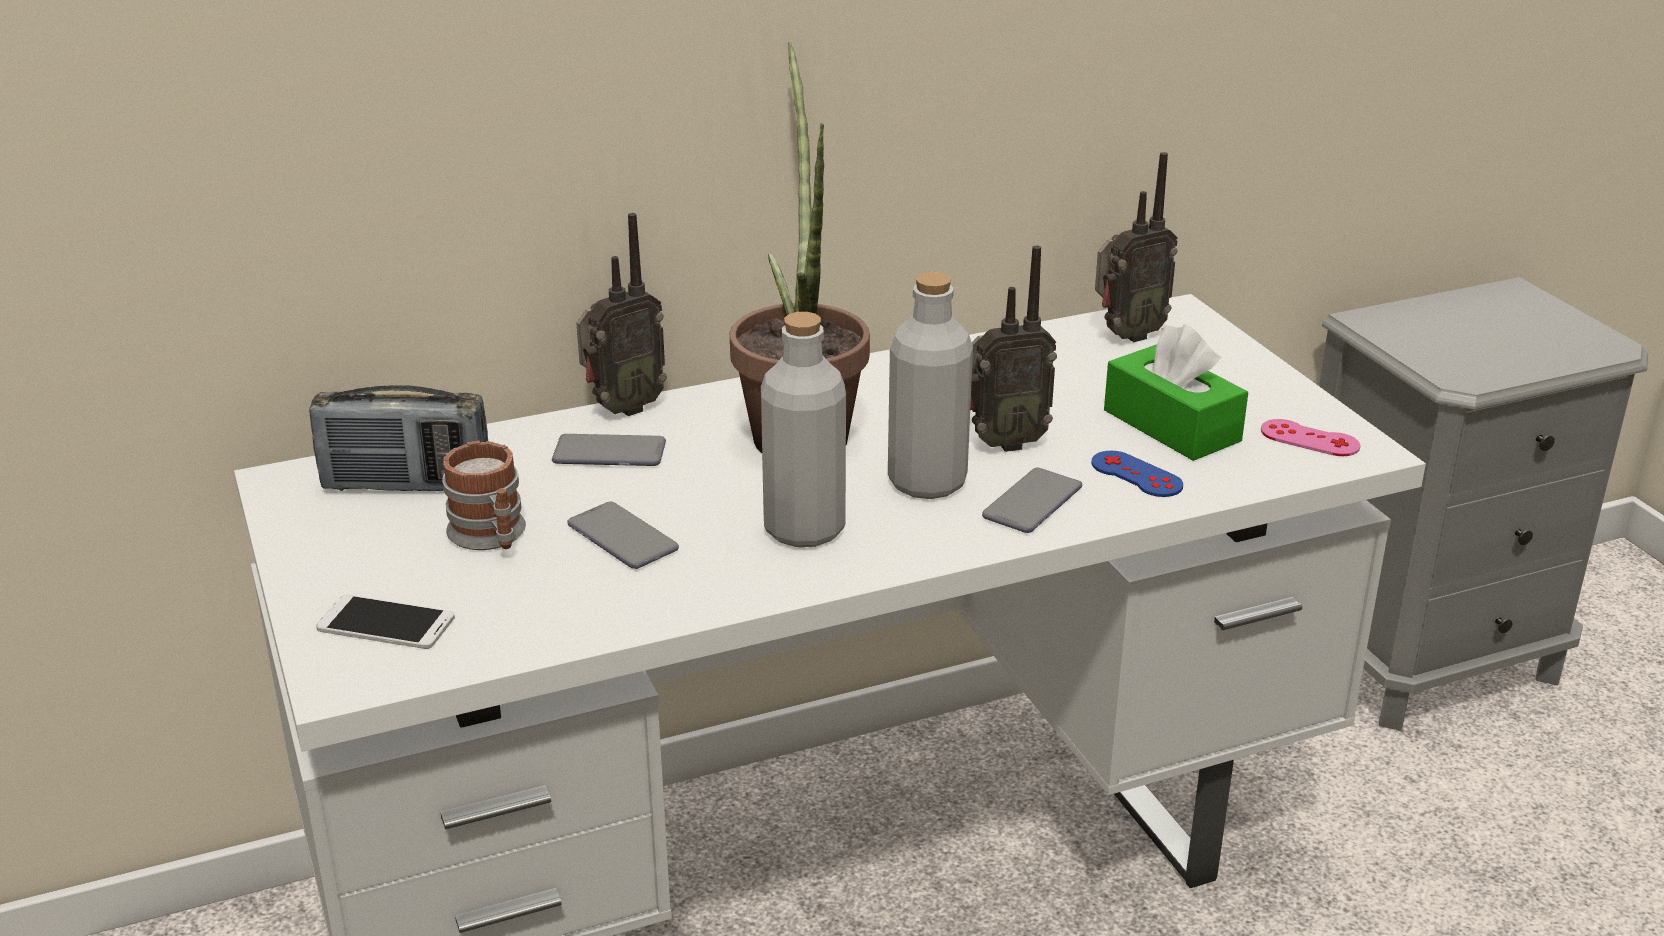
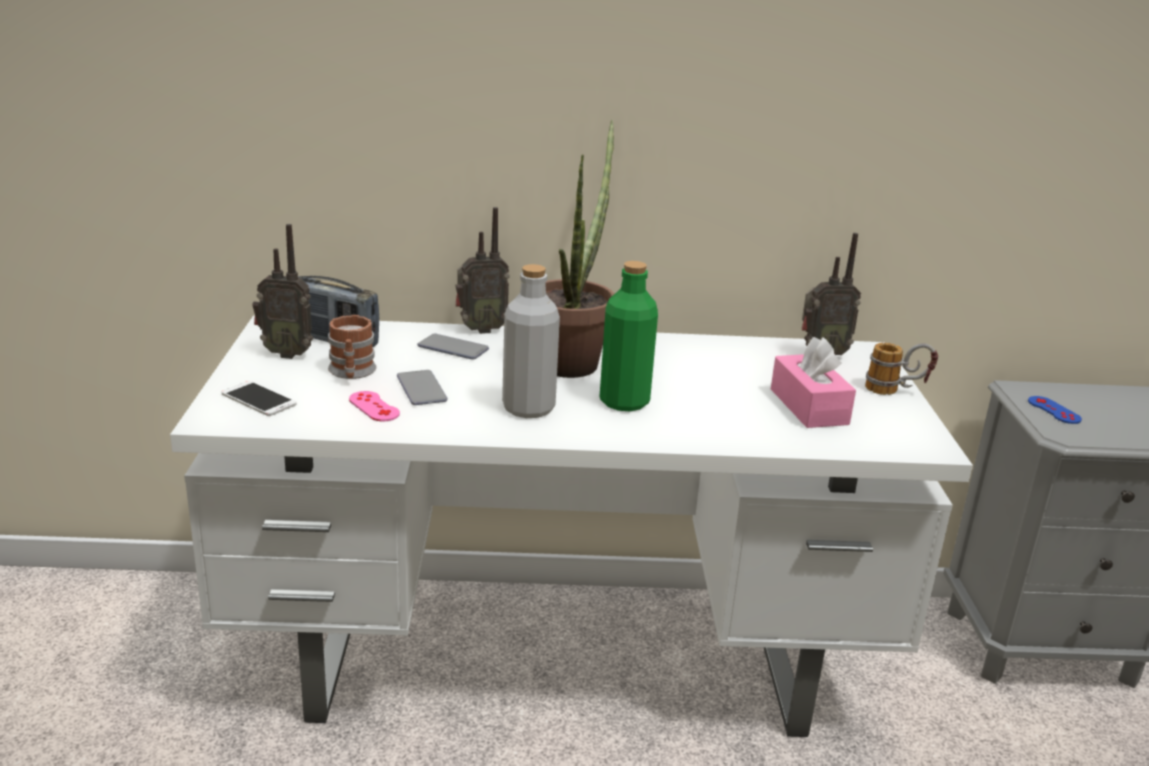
camera: 20 degrees right, 5 degrees down
(927, 482) = (624, 401): grey bottle -> green bottle
(1002, 443) = (689, 392): radio -> radio (287, 353)
(1032, 503) = (680, 426): phone -> none
(1136, 474) = (761, 427): blue game controller -> blue game controller (1054, 410)
(1171, 426) = (808, 406): green tissue box -> pink tissue box
(1260, 371) = (896, 391): none -> mug
(1309, 438) = (899, 433): pink game controller -> pink game controller (374, 407)

